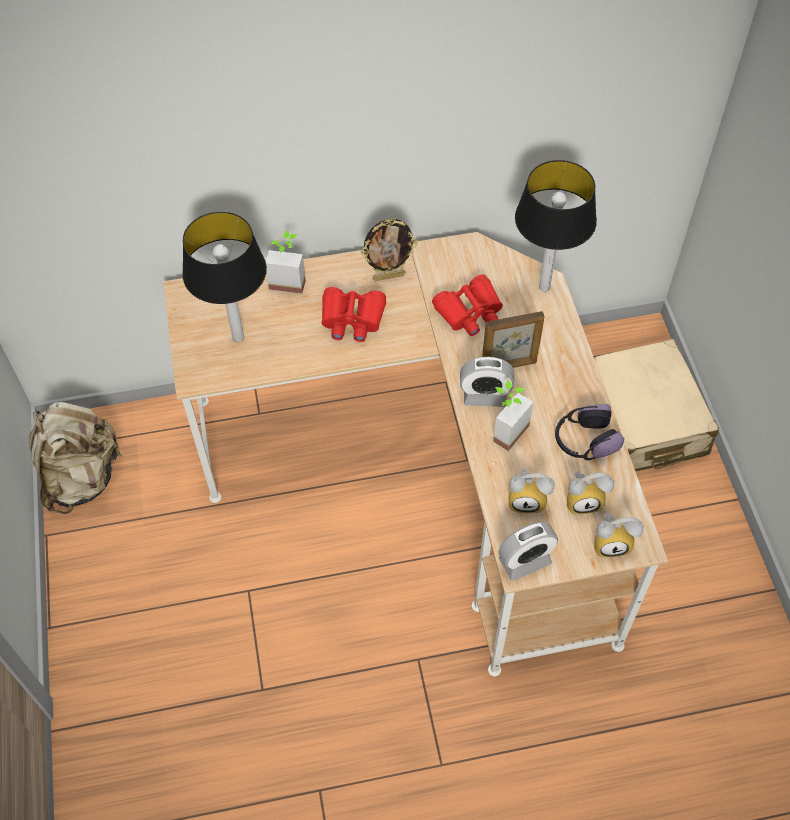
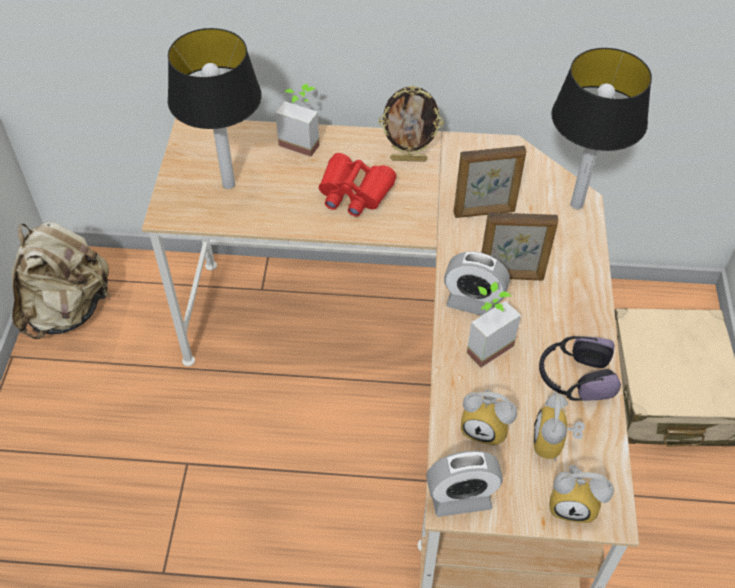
camera: 15 degrees right, 5 degrees down
(470, 312) = (484, 212): red binoculars -> picture frame
(584, 500) = (554, 445): alarm clock -> alarm clock turned 90 degrees clockwise

